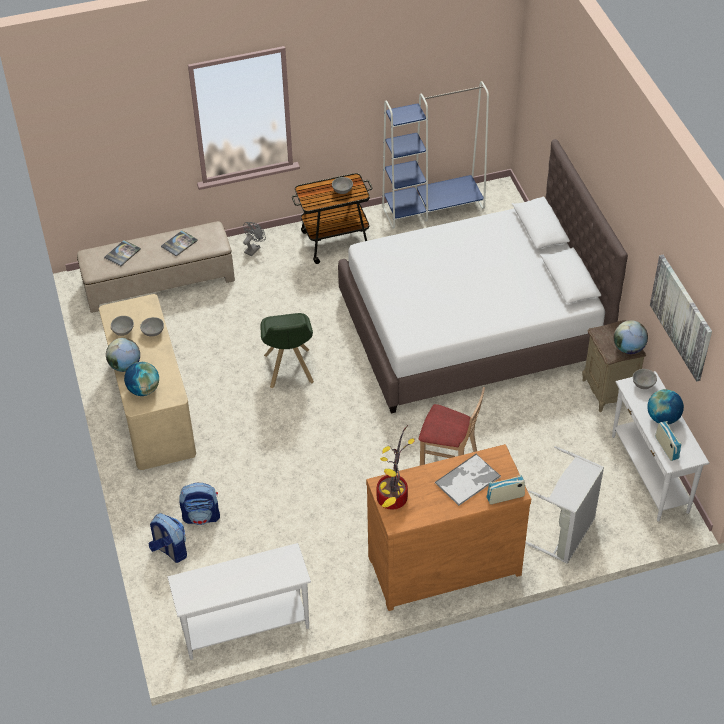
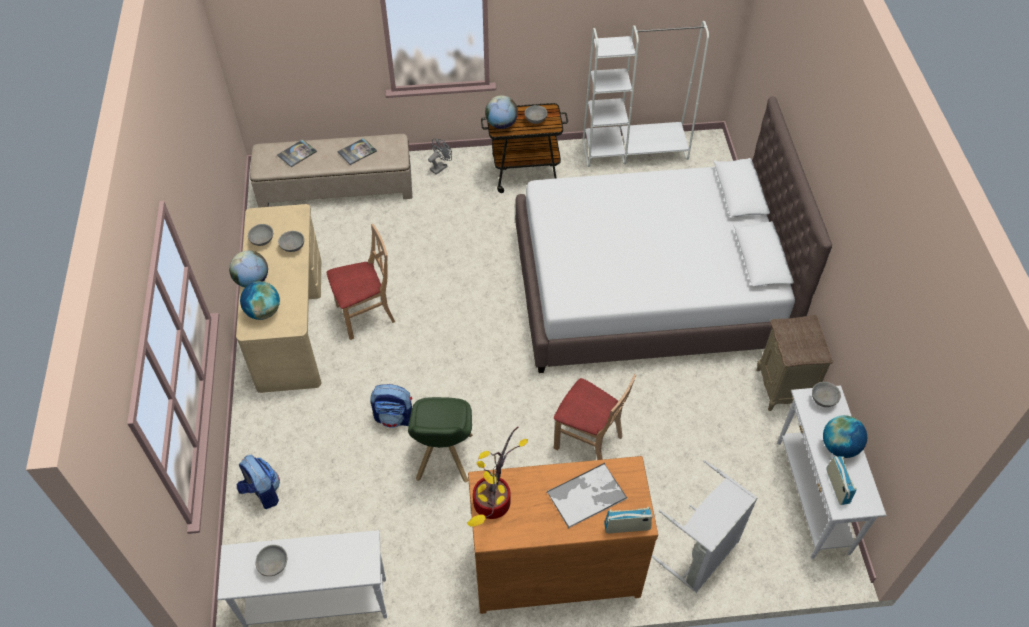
camera: 10 degrees right, 5 degrees up
(202, 516) = (307, 458): backpack -> backpack (395, 417)
(217, 583) = (274, 565): none -> grey bowl
(220, 389) = (365, 315): none -> beige chair
(289, 369) = (443, 304): green chair -> green chair (443, 457)
(433, 209) = (635, 152): blue clothes rack -> white clothes rack
(628, 348) = (813, 351): globe -> globe (501, 124)
(681, 317) = (885, 337): picture -> none

